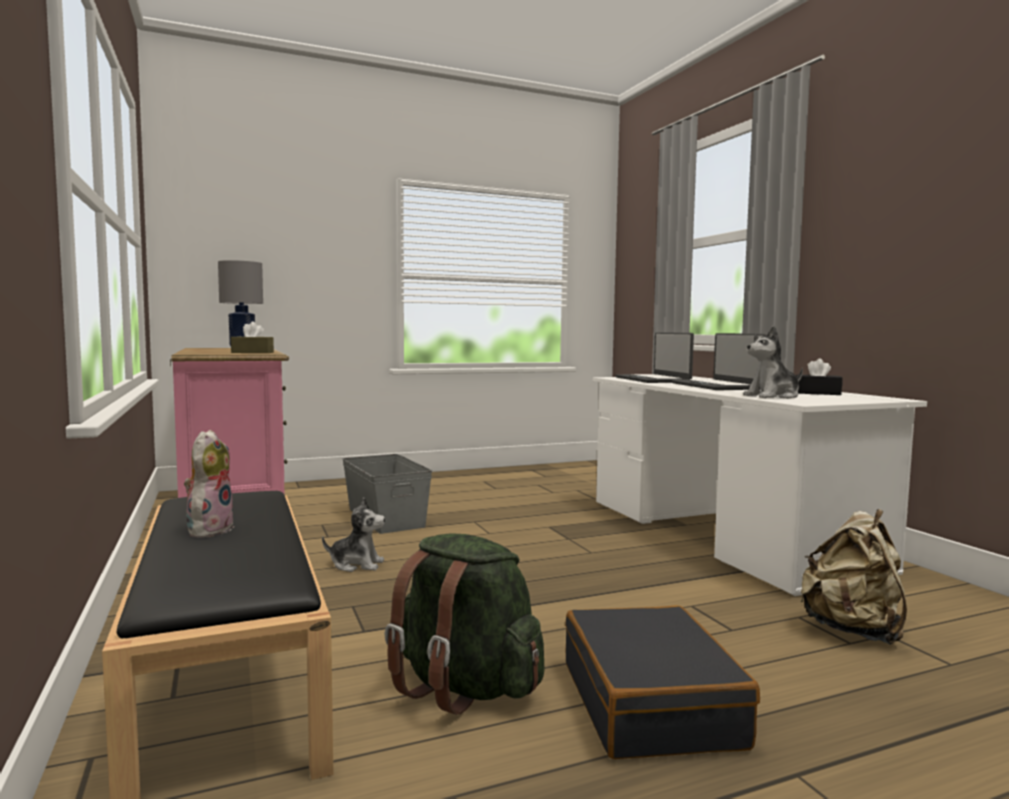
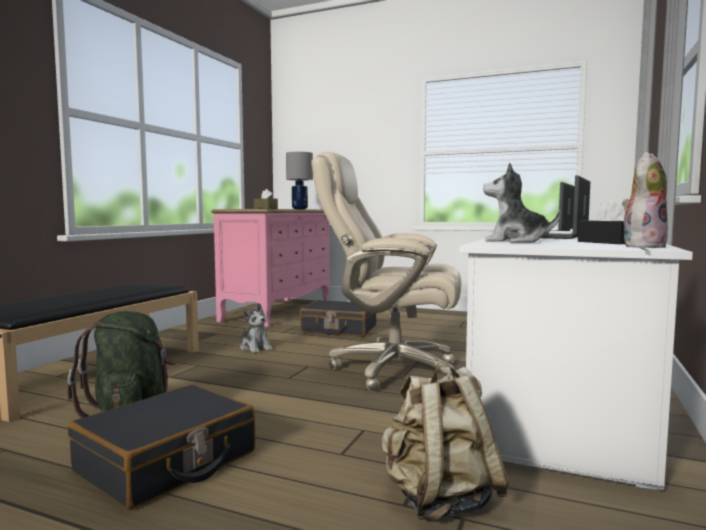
camera: 45 degrees right, 0 degrees up
(209, 530) = (87, 294): plush toy -> plush toy (642, 247)
(386, 517) = (339, 329): grey storage box -> black suitcase
(563, 548) = (390, 371): none -> beige office chair

